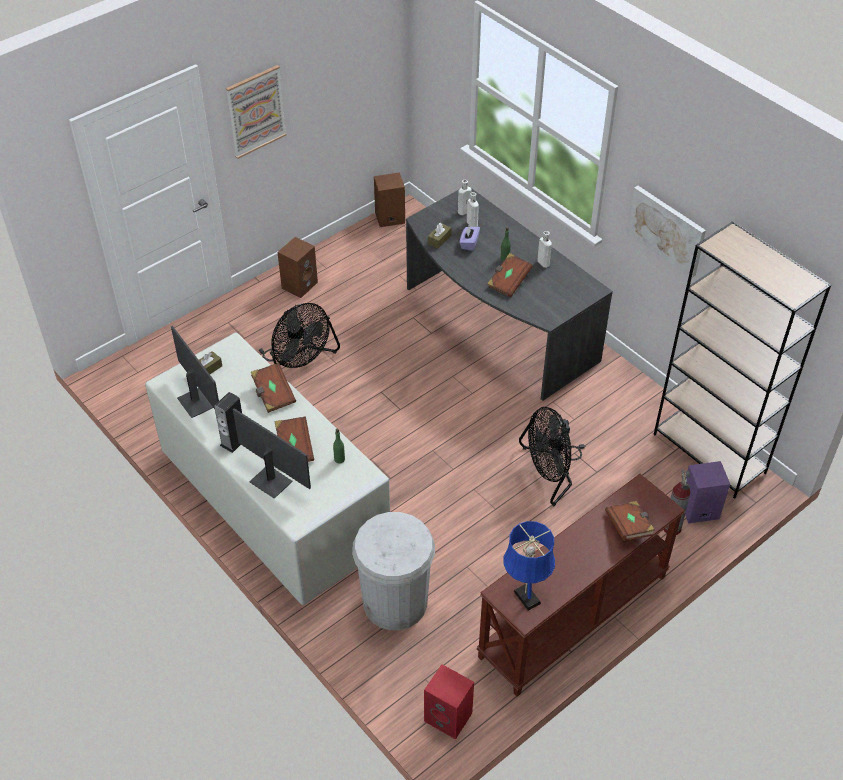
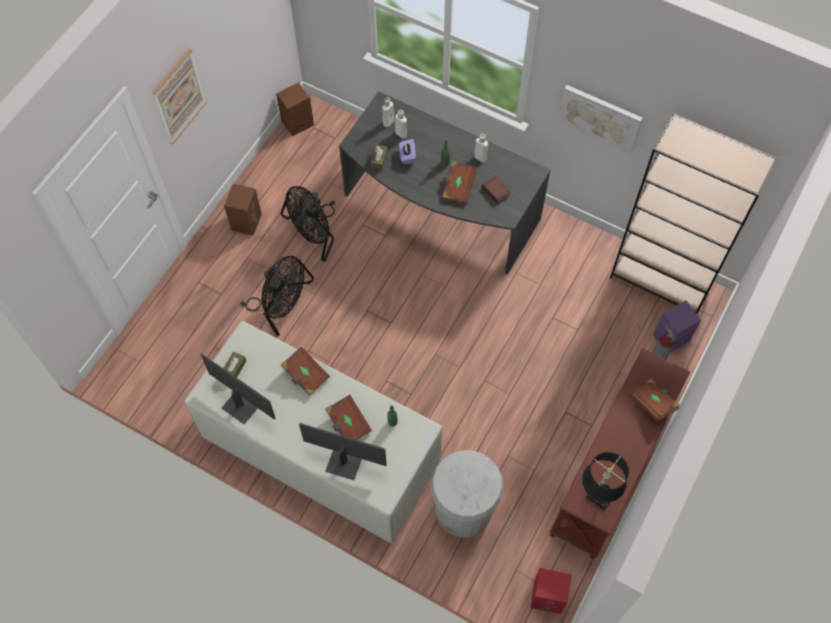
camera: 20 degrees left, 15 degrees up
(234, 441) = (293, 435): speaker -> none
(525, 595) = (596, 496): blue table lamp -> black table lamp
(547, 295) = (497, 191): none -> book
(551, 470) = (540, 340): black fan -> black fan (314, 230)

